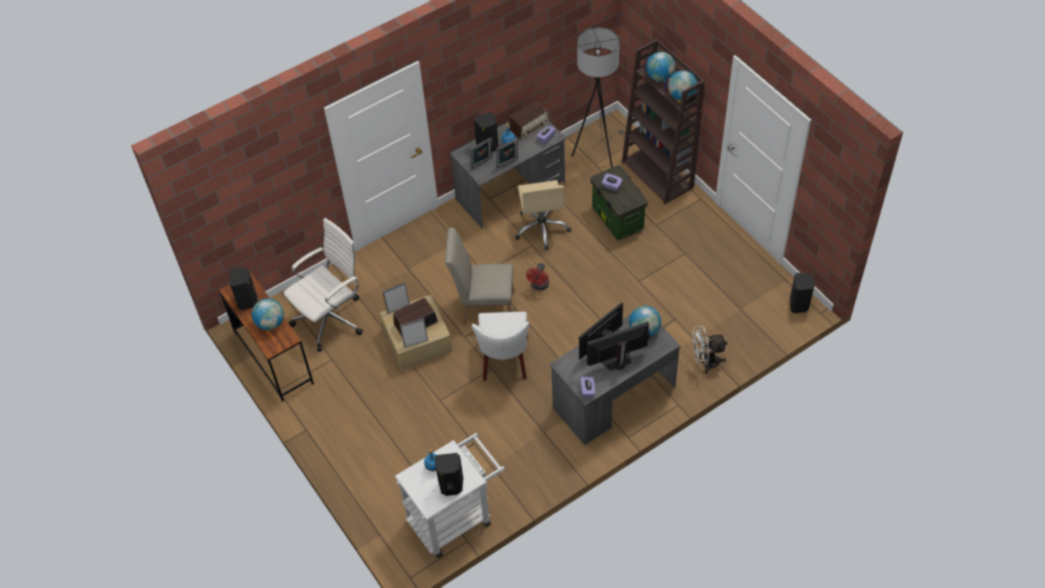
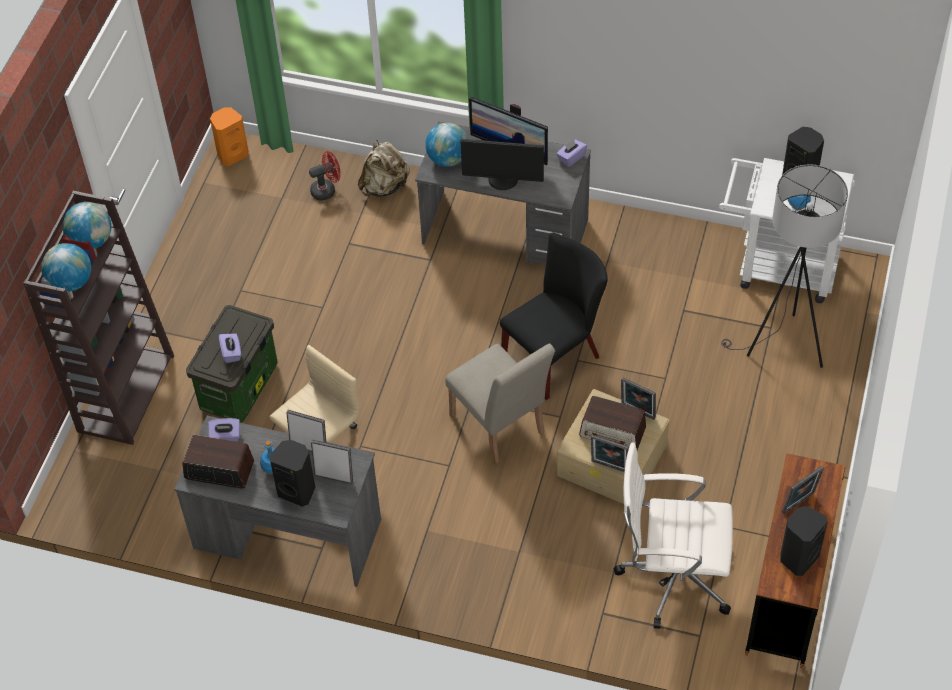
camera: 130 degrees left, 0 degrees up
(270, 323) = (799, 504): globe -> picture frame
(504, 362) = (556, 355): white chair -> black chair
(539, 286) = (417, 395): red fan -> red fan (327, 190)
(597, 150) = (130, 485): grey floor lamp -> grey floor lamp (782, 348)
(705, 362) = (384, 186): white fan -> beige backpack
(799, 305) = (232, 154): black speaker -> orange speaker

